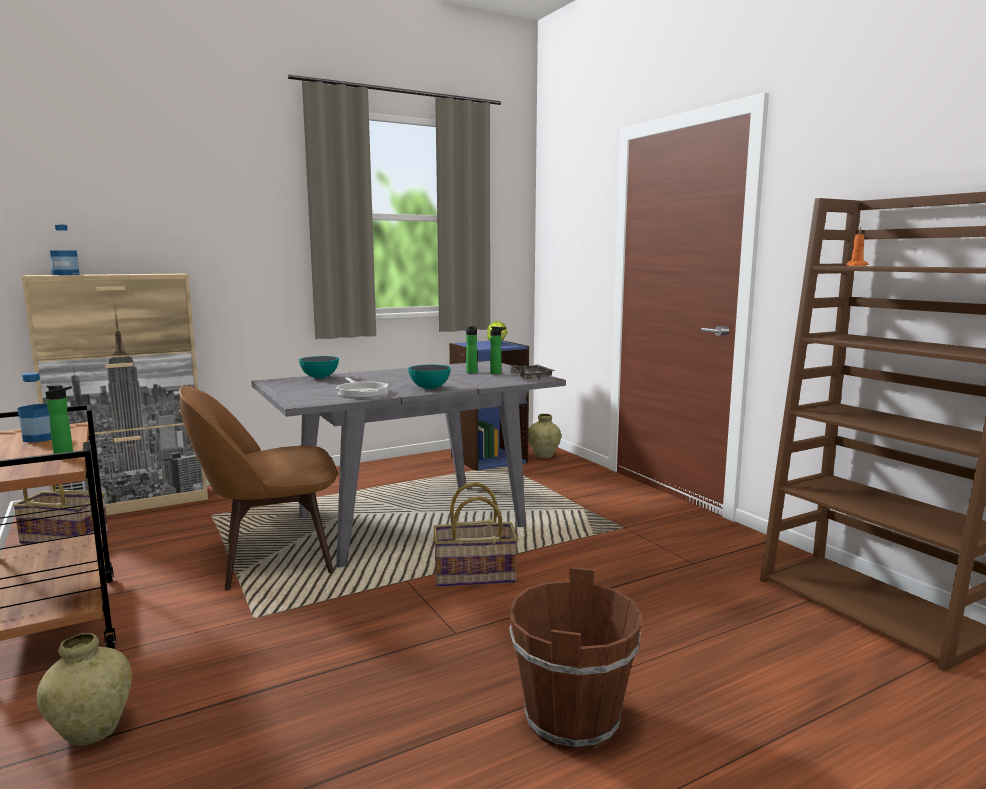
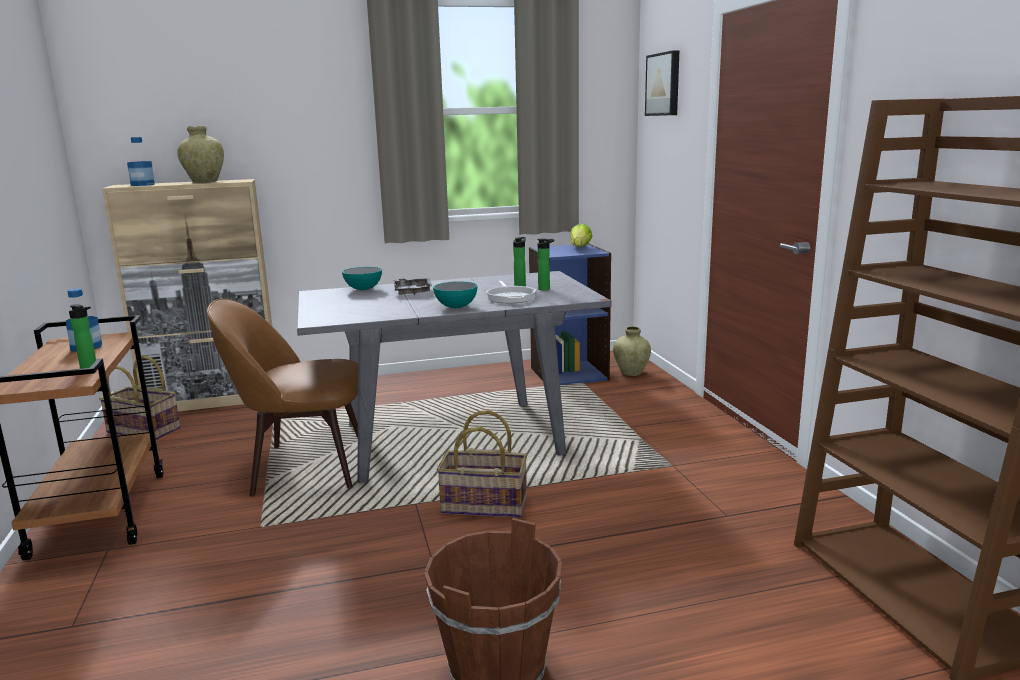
camera: 15 degrees right, 5 degrees up
(91, 731) = (86, 616): beige vase -> beige vase (204, 181)
(361, 392) = (385, 310): frying pan -> frying pan (510, 297)
(529, 377) = (574, 296): grey tray -> grey tray (412, 292)
(566, 200) = (664, 84): none -> picture
(856, 266) = (914, 186): orange candle -> none

